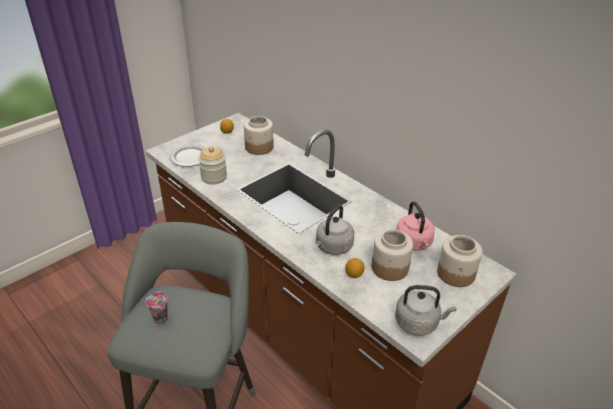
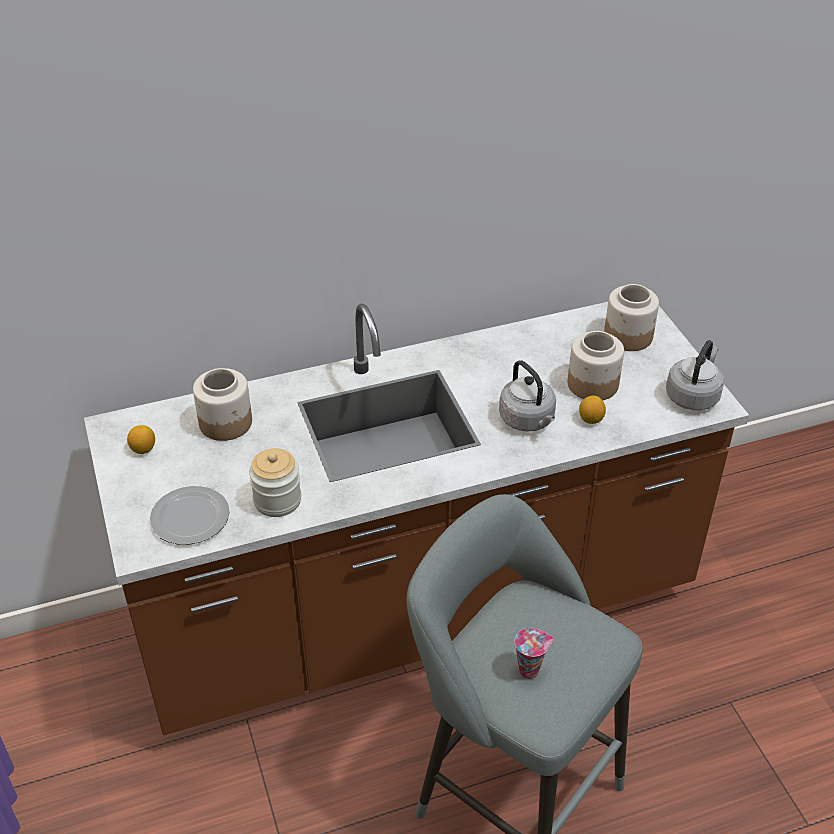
camera: 65 degrees left, 5 degrees up
(414, 243) = (558, 347): pink kettle -> none

